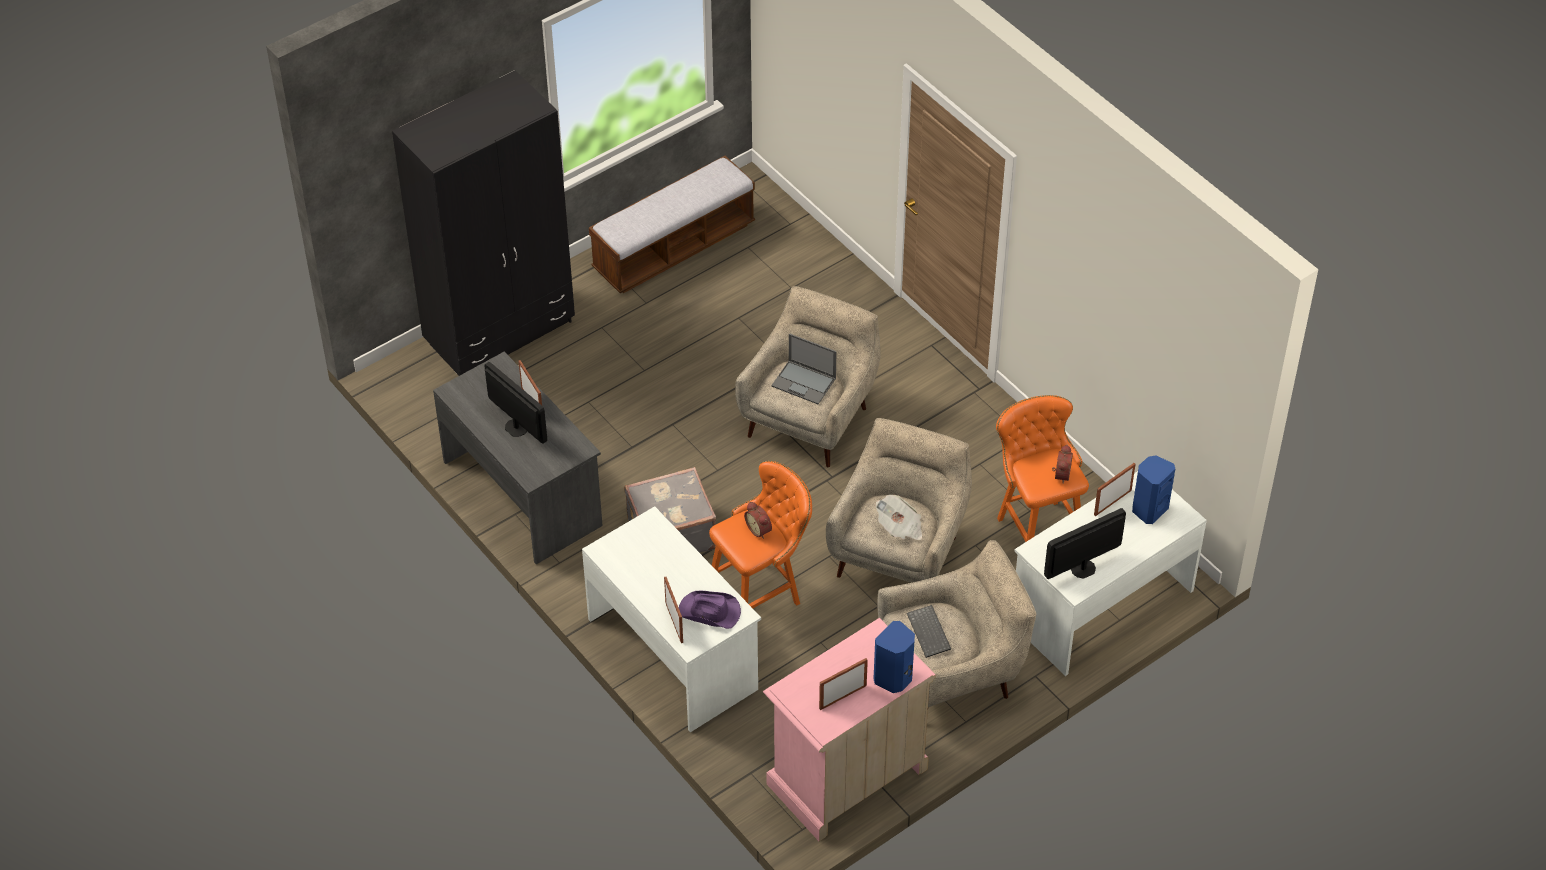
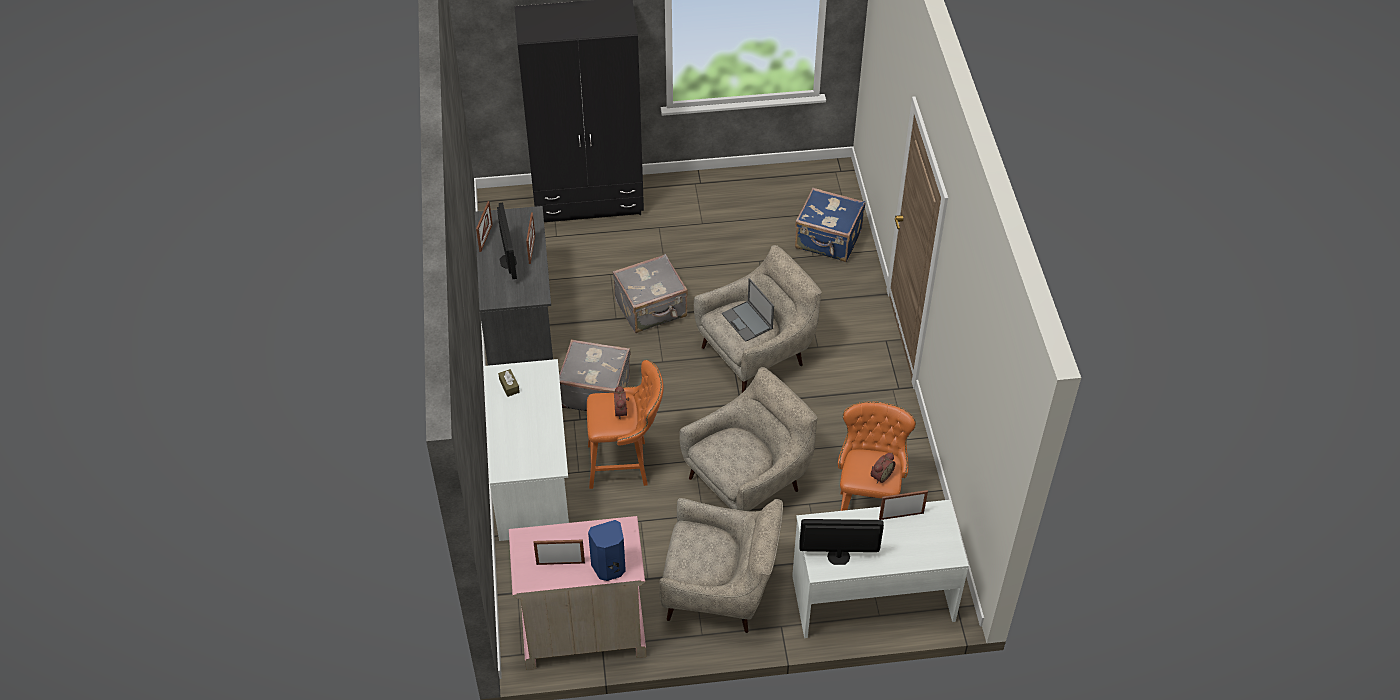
camera: 30 degrees right, 0 degrees up
(626, 557) = (509, 386): none -> brown tissue box
(663, 420) = (651, 309): none -> grey suitcase
(674, 247) = (751, 194): bench -> none
(674, 622) = (504, 449): picture frame -> picture frame (486, 238)
(710, 612) = (534, 454): purple hat -> none
(795, 264) = (828, 240): none -> blue suitcase
(900, 527) = (736, 459): newspaper -> none
(930, 632) = (698, 550): keyboard -> none
(1148, 509) = (926, 535): blue speaker -> none

